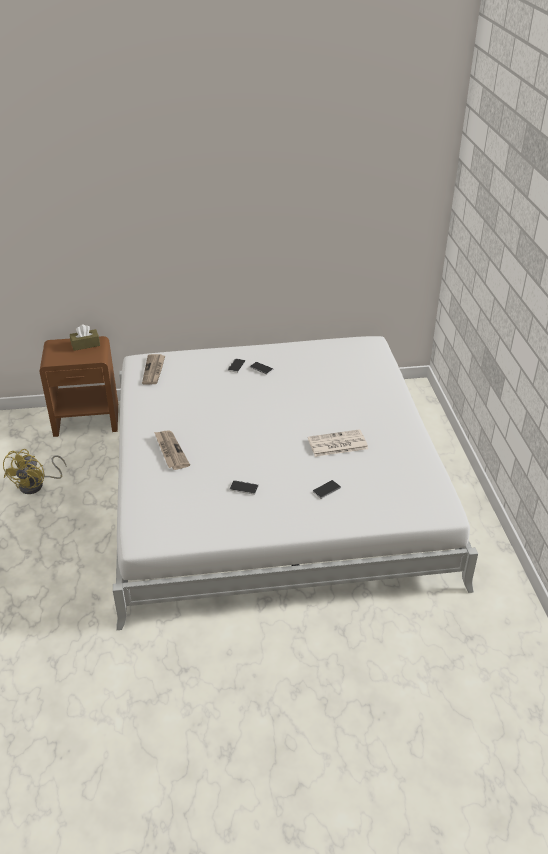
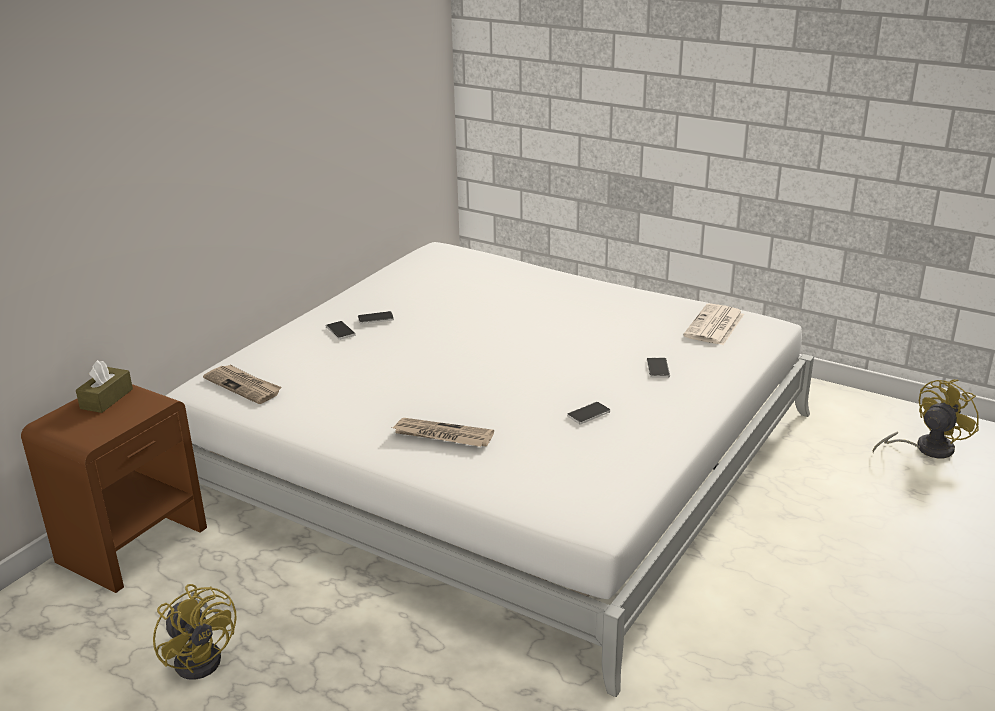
camera: 50 degrees left, 10 degrees down
(337, 444) = (587, 332): newspaper -> newspaper (714, 326)
(499, 669) = (925, 448): none -> yellow fan

